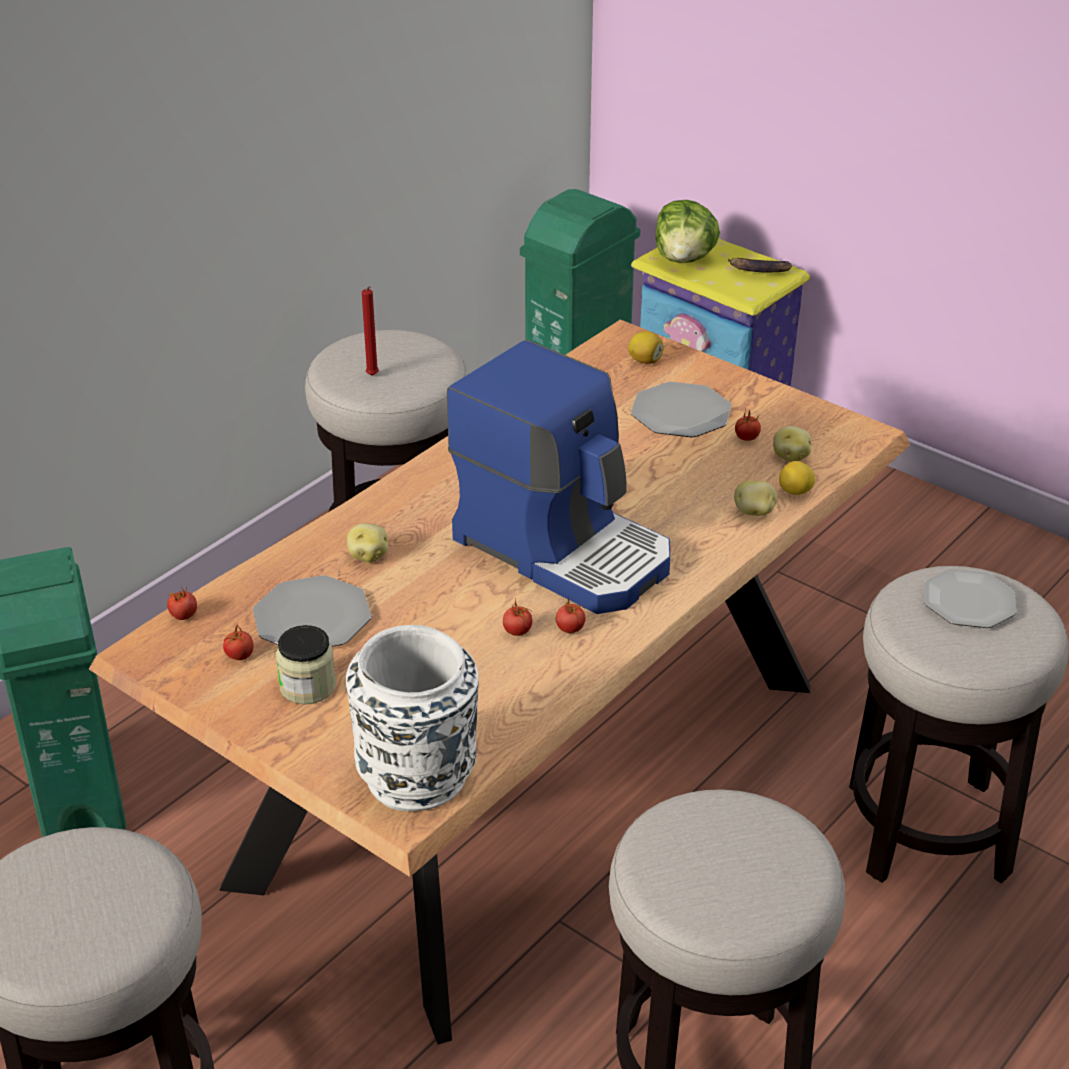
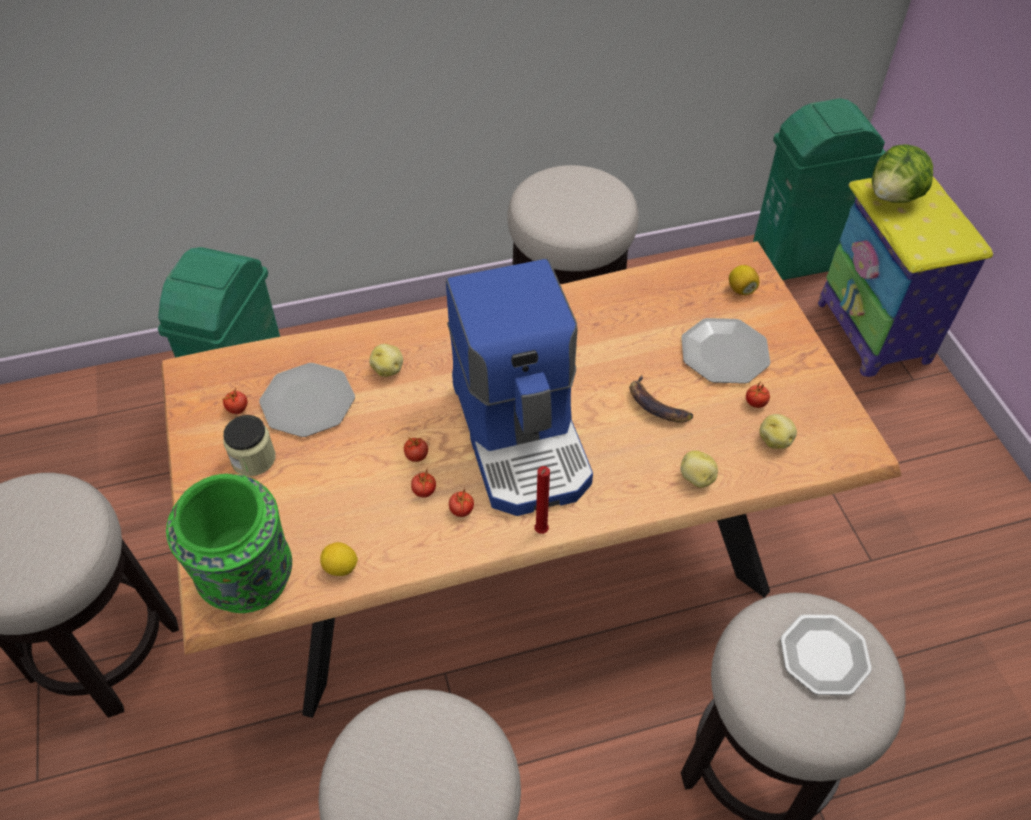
camera: 35 degrees right, 15 degrees up
(183, 615) = (236, 356): tomato -> tomato (416, 456)
(373, 376) = (553, 208): red candle -> red candle (540, 532)
(418, 778) = (248, 580): white vase -> green vase
(758, 270) = (948, 232): banana -> banana (656, 405)
(795, 492) = (748, 476): lemon -> lemon (340, 568)

